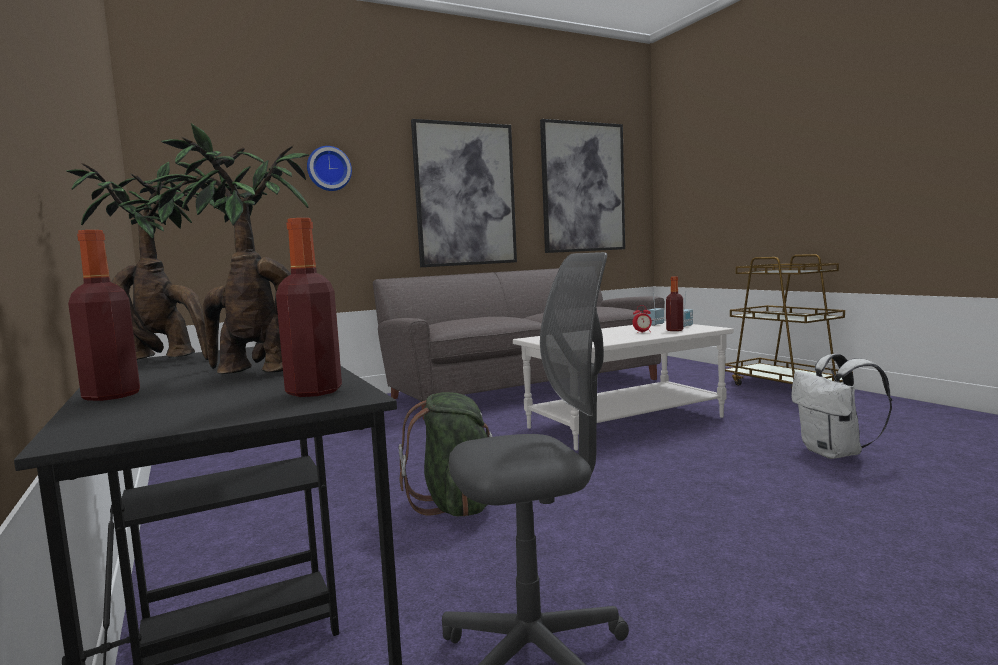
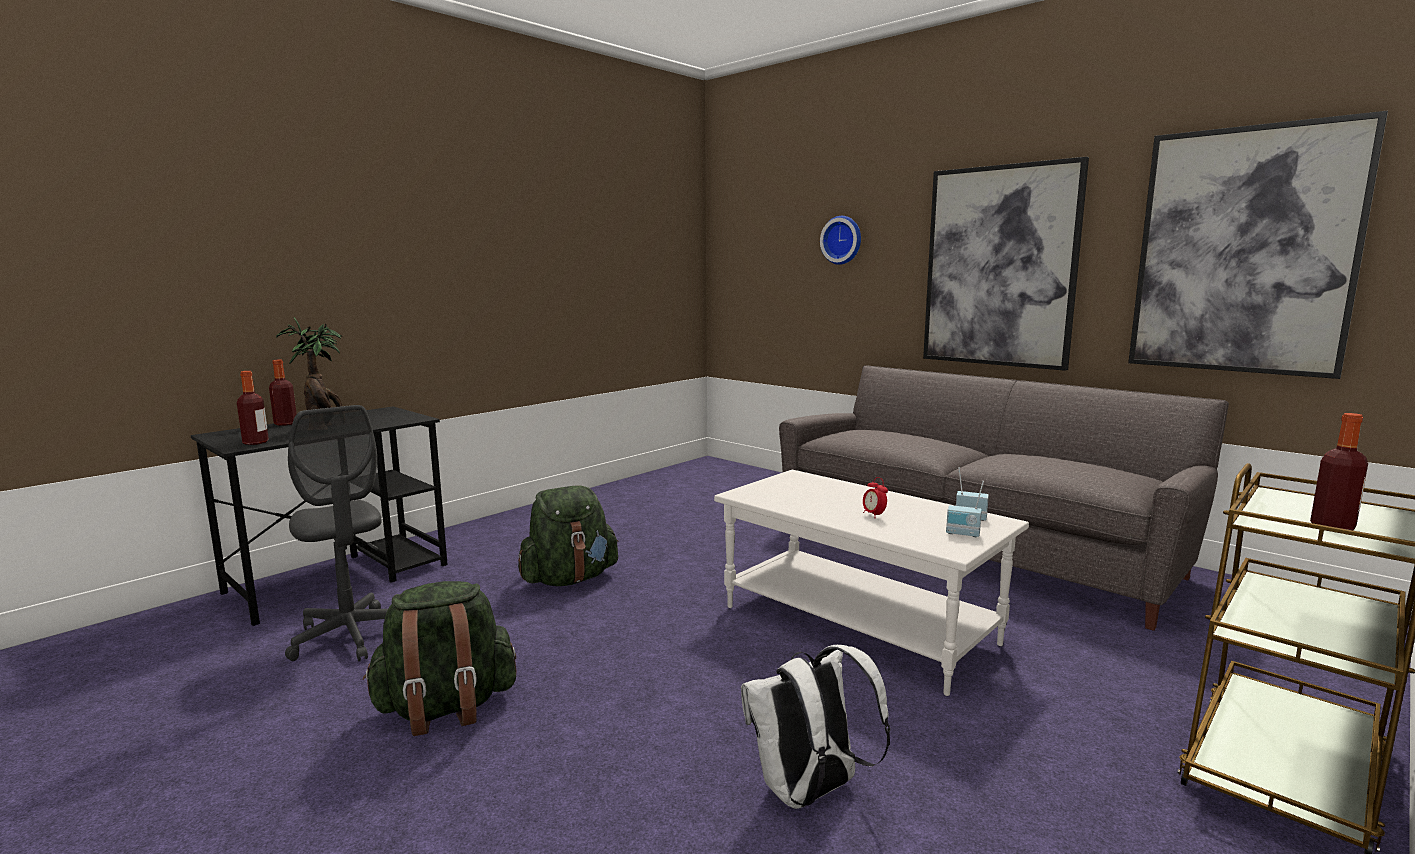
camera: 70 degrees right, 5 degrees up
(167, 359) = (387, 412): potted plant -> none
(674, 330) = (909, 530): bottle -> bottle (1332, 526)
(748, 569) = (446, 708): none -> green backpack

